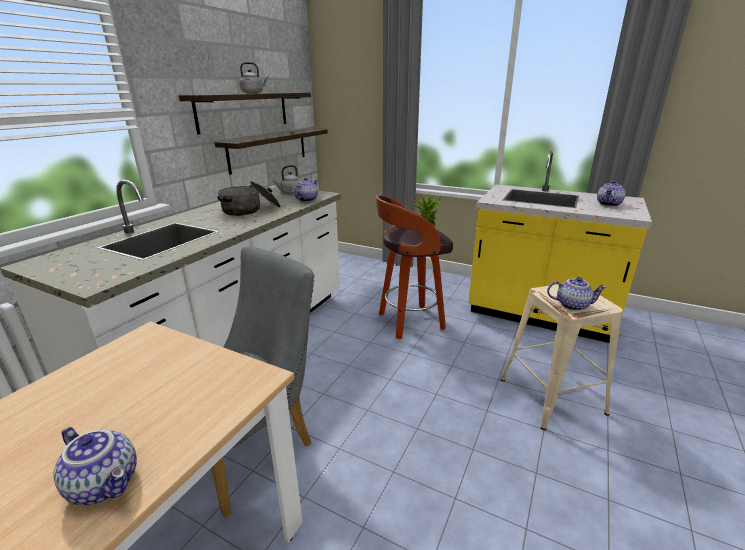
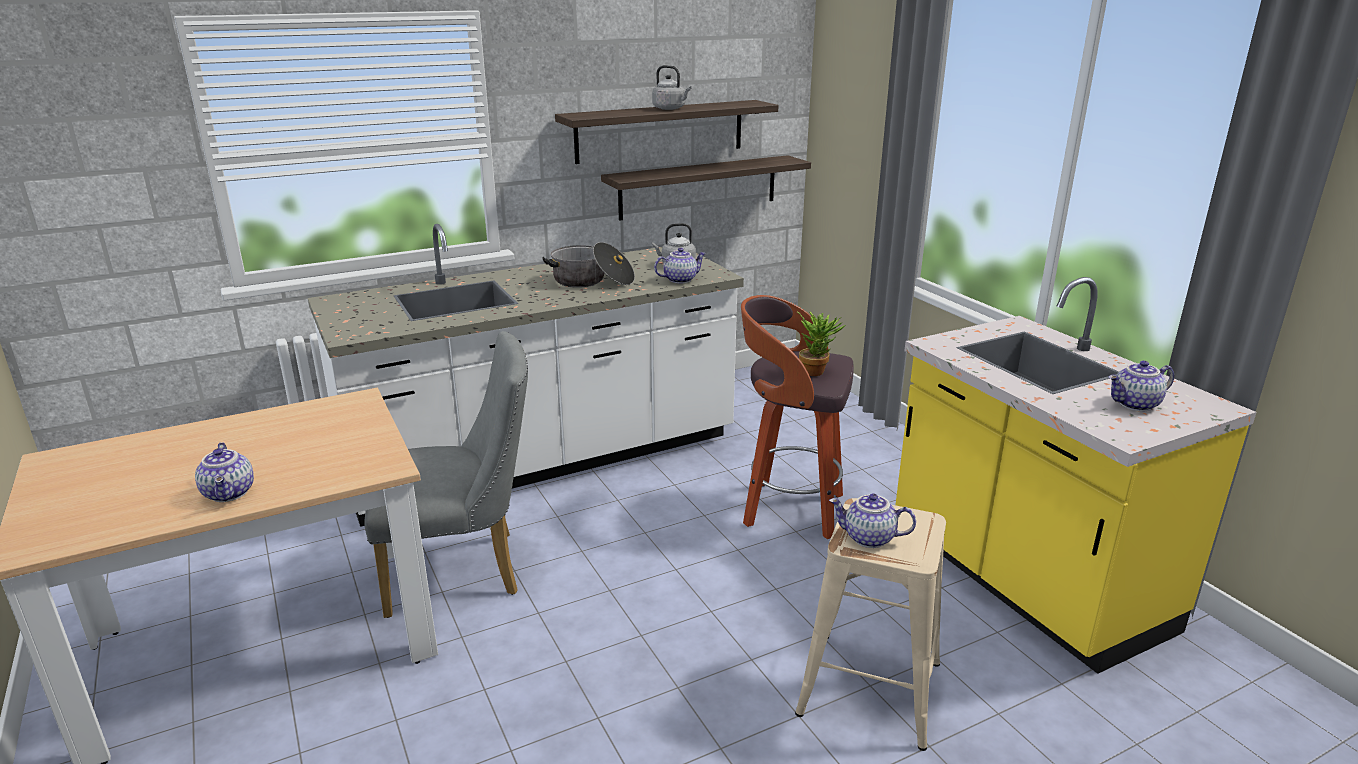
camera: 35 degrees right, 0 degrees up
(572, 305) = (868, 538): teapot -> teapot turned 150 degrees clockwise

